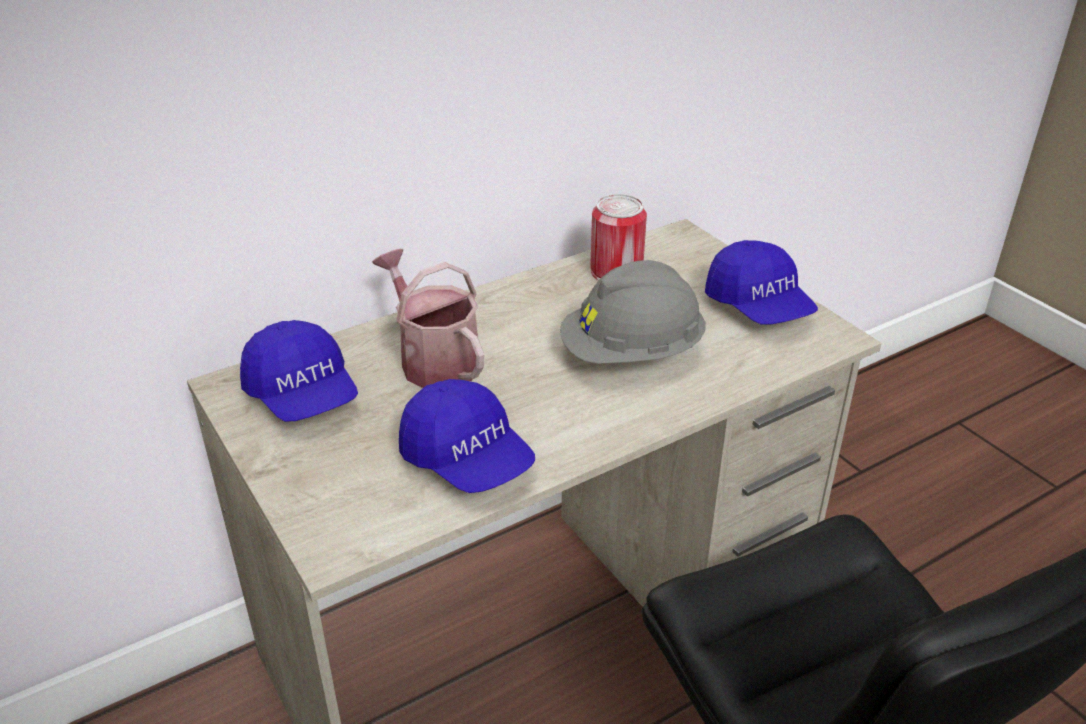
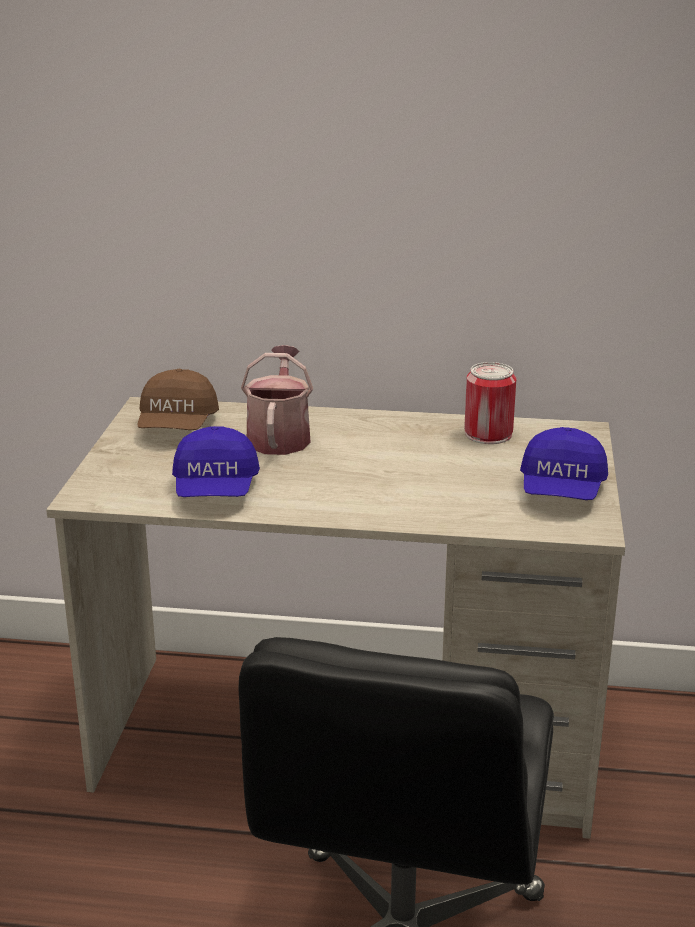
camera: 40 degrees right, 10 degrees down
(303, 396) = (177, 425): blue cap -> brown cap
(632, 354) = (413, 481): grey hard hat -> none

